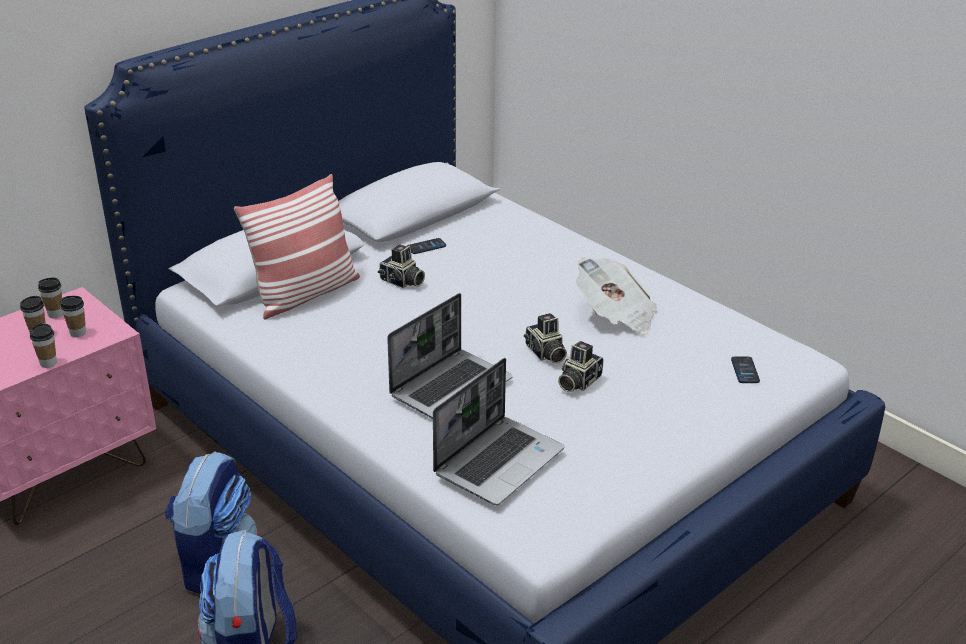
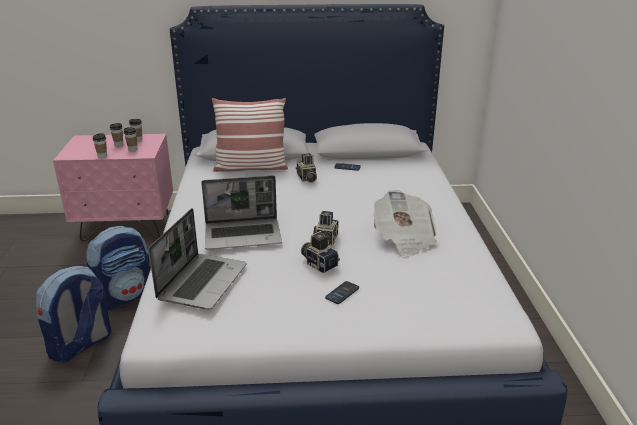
camera: 40 degrees right, 5 degrees down
(499, 461) = (202, 282): laptop -> laptop turned 60 degrees counterclockwise
(577, 381) = (319, 263): camera -> camera turned 60 degrees clockwise
(745, 370) = (444, 306): phone -> phone (342, 293)

